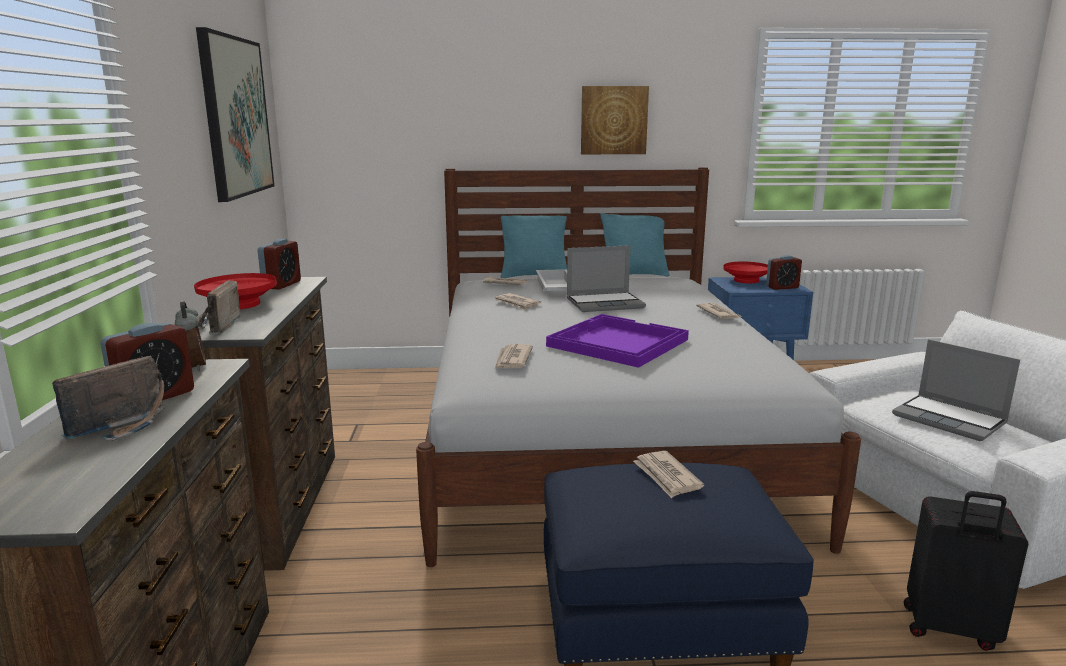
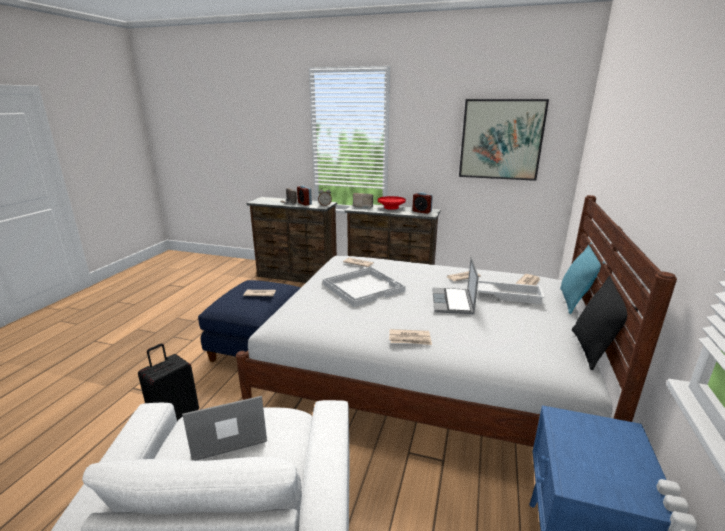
camera: 110 degrees right, 5 degrees up
(613, 120) = (656, 184): picture -> none
(616, 343) = (363, 287): purple tray -> white tray
(633, 275) = (592, 350): turquoise pillow -> black pillow
(746, 280) = (624, 451): red bowl -> none
(782, 287) = (579, 470): alarm clock -> none

